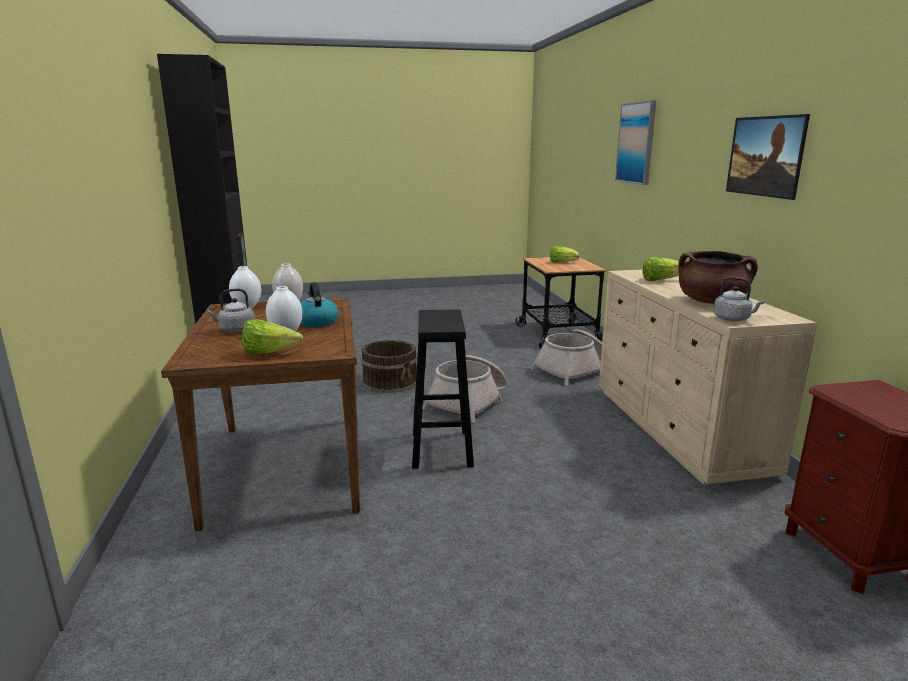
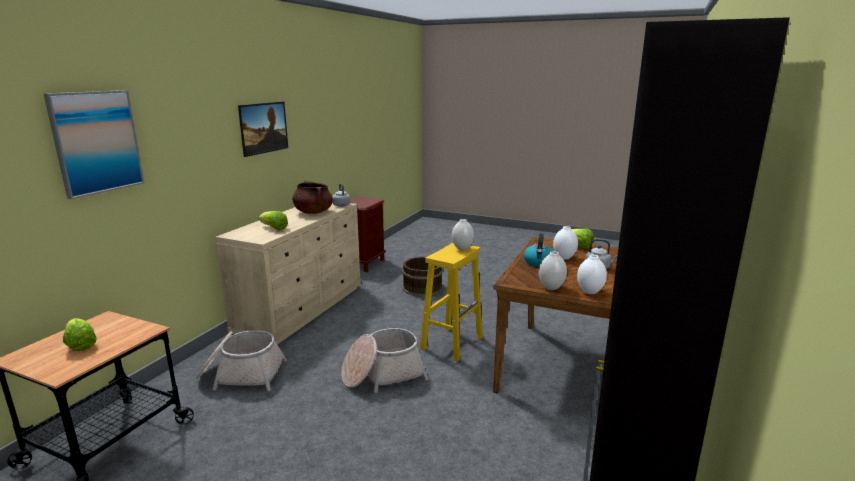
camera: 145 degrees left, 0 degrees up
(390, 381) = (416, 432): brown bucket -> brown bucket (421, 287)
(436, 325) = (462, 249): none -> white vase
(442, 449) = (452, 343): black stool -> yellow stool

